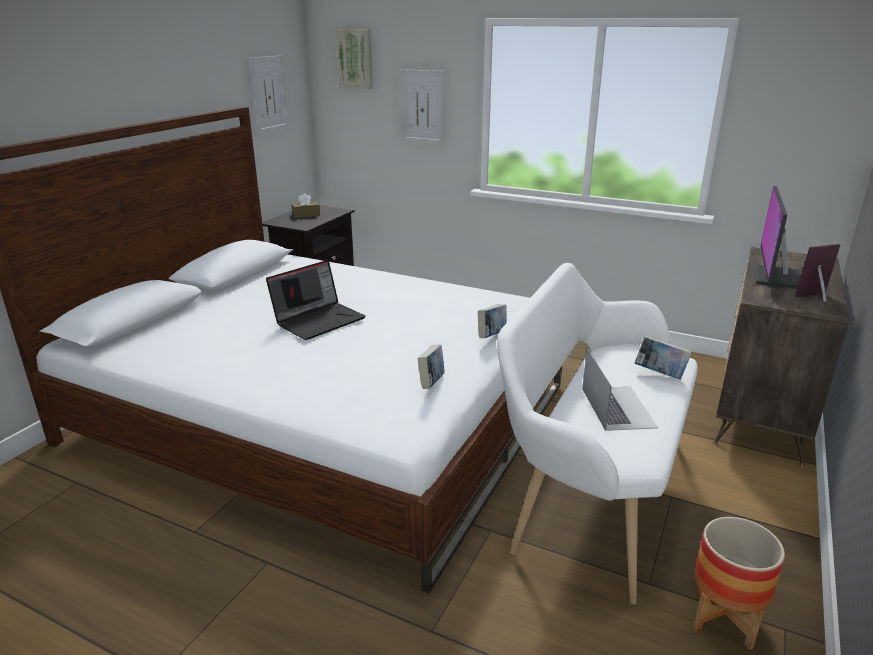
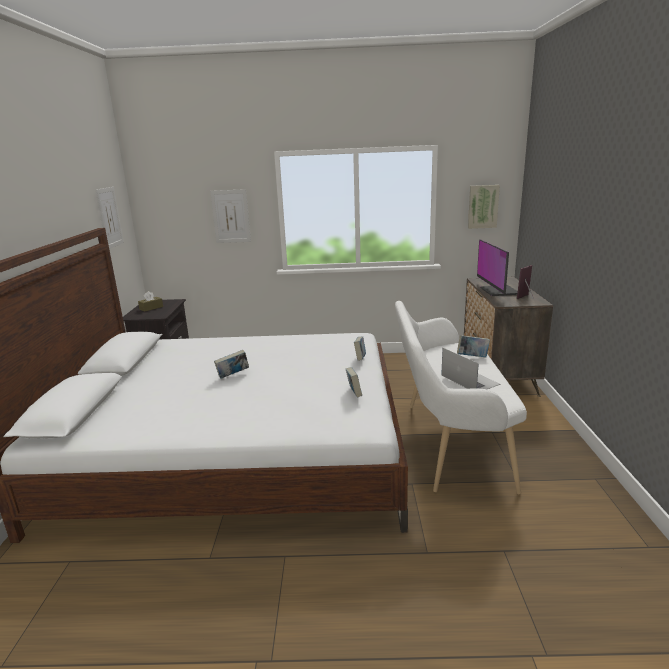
camera: 25 degrees left, 5 degrees down
(319, 320) = (233, 375): laptop -> book
(355, 59) = (170, 186): picture -> picture (482, 206)
(723, 619) = (566, 485): planter -> none

